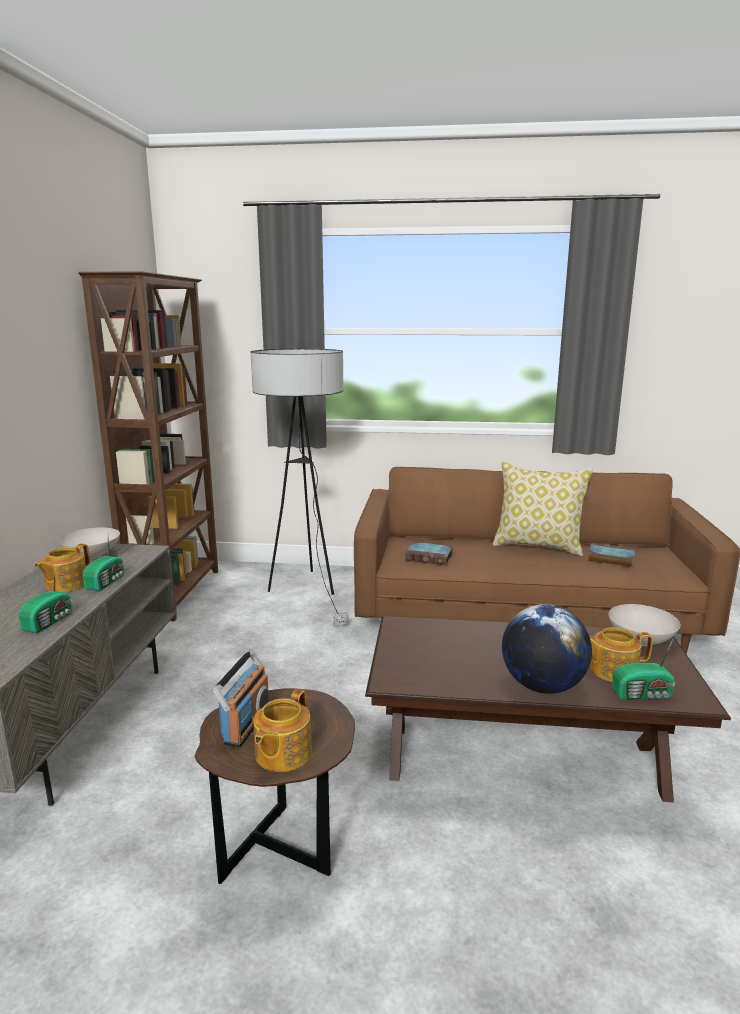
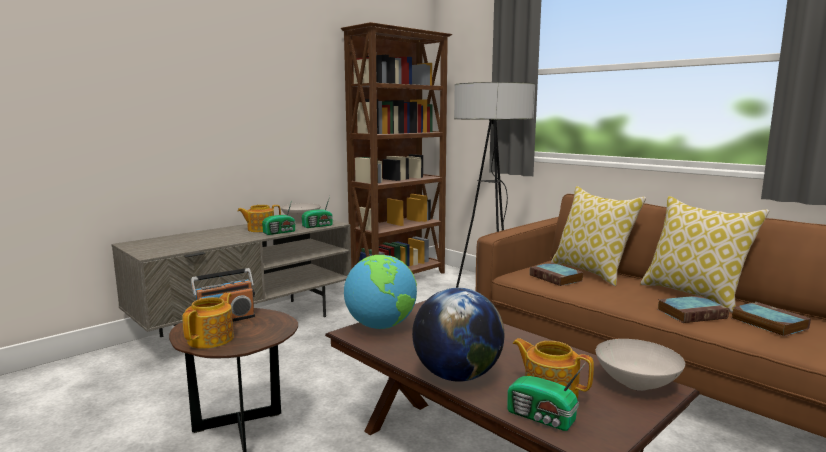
camera: 40 degrees right, 5 degrees down
(50, 621) = (219, 241): radio -> radio (318, 226)
(282, 754) = (212, 339): teapot -> teapot turned 135 degrees clockwise
(401, 664) = (381, 326): none -> globe
(441, 542) = (591, 272): none -> pillow
(565, 564) = (692, 313): none -> book

